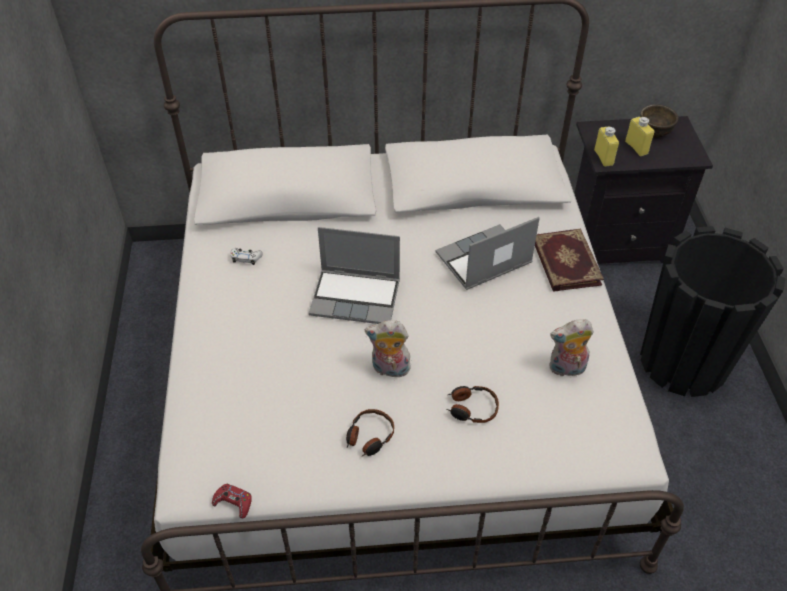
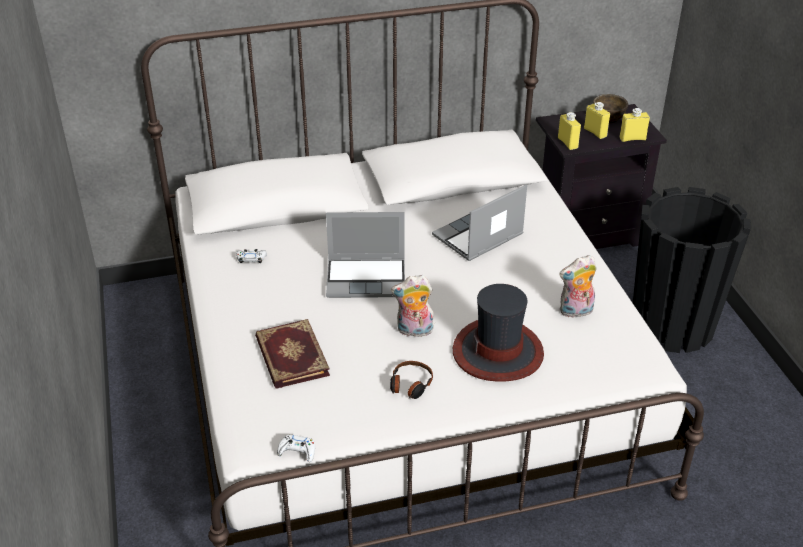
camera: 10 degrees left, 10 degrees down
(233, 502) = (297, 451): red game controller -> white game controller
(471, 408) = (498, 352): headphones -> hat
(564, 262) = (552, 230): book -> book (290, 357)
(675, 160) = (632, 138): none -> yellow bottle

